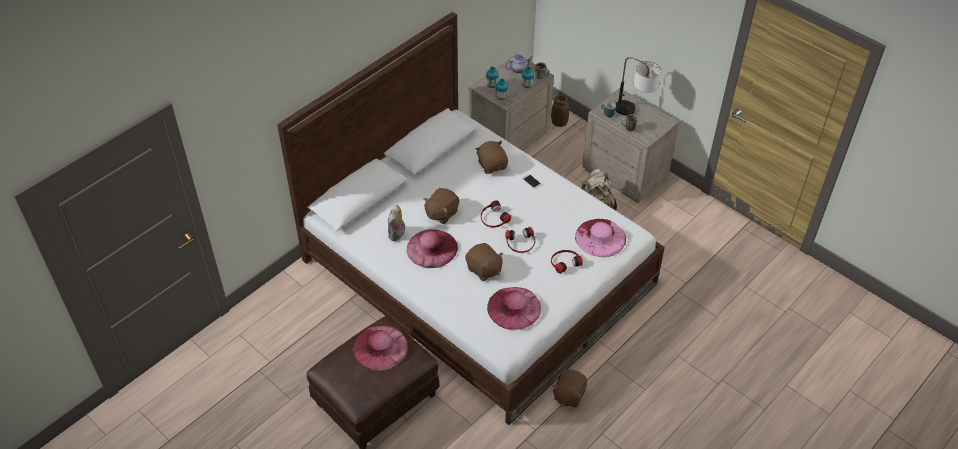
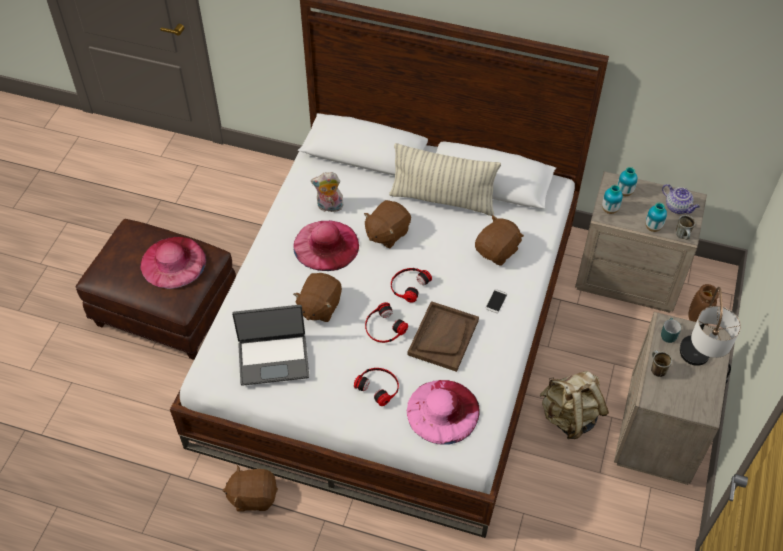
camera: 65 degrees right, 5 degrees up
(431, 174) = (442, 199): none -> pillow
(441, 213) = (387, 233): brown plush toy -> brown plush toy turned 60 degrees counterclockwise
(514, 308) = (273, 358): pink hat -> laptop
(545, 216) = (443, 337): none -> brown tray

